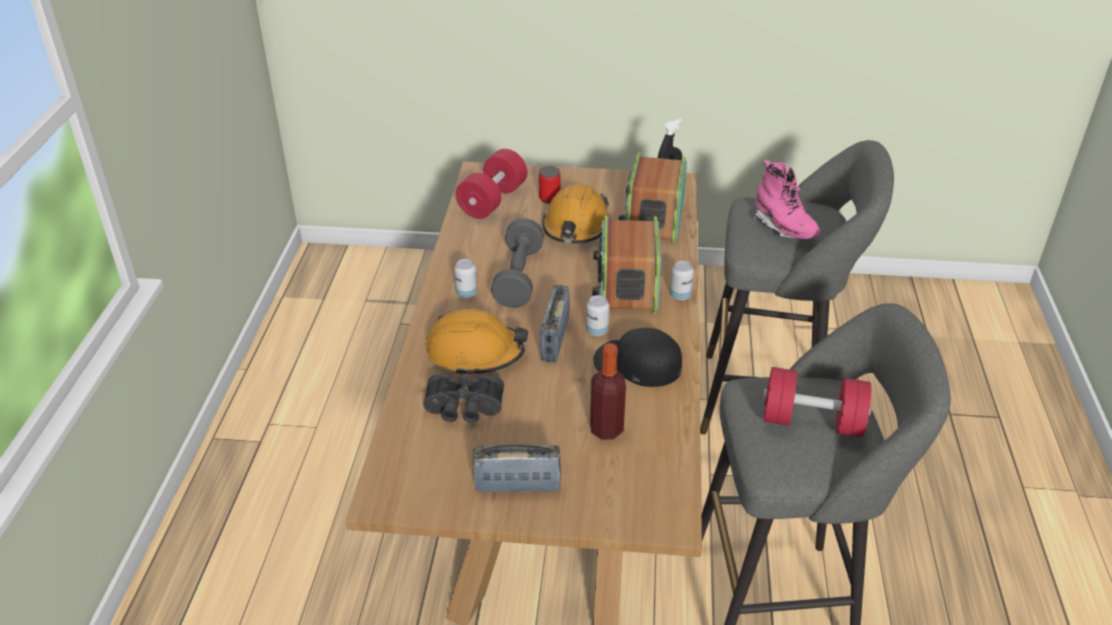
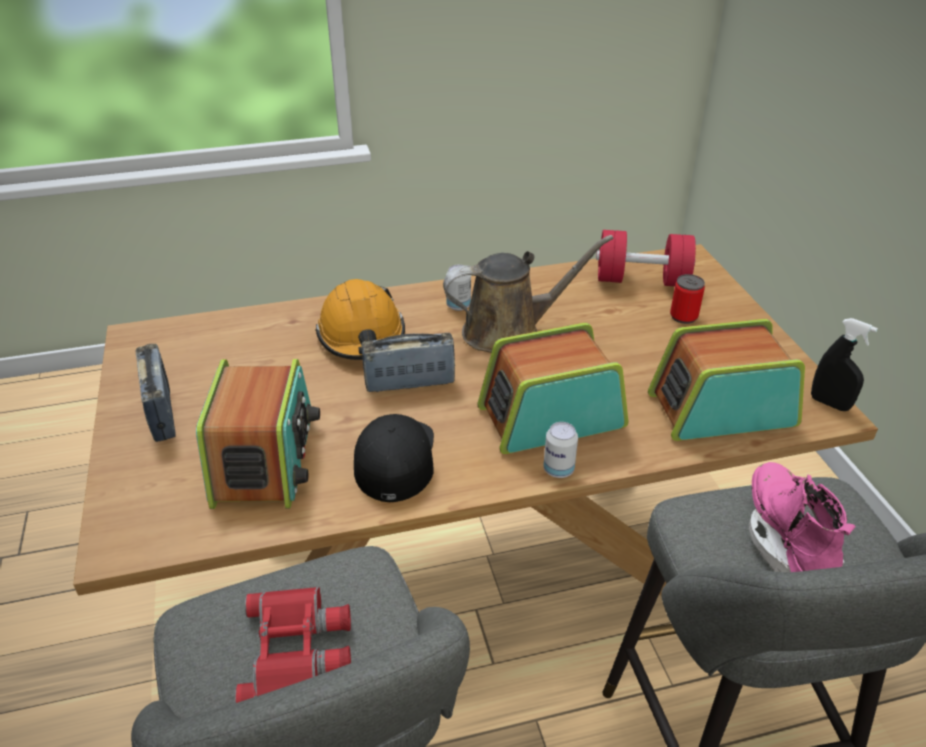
camera: 70 degrees right, 0 degrees up
(463, 409) = (271, 350): black binoculars -> none
(518, 277) = (509, 332): grey dumbbell -> brown watering can
(576, 227) = (641, 349): orange hard hat -> none
(597, 331) = (442, 411): can -> none
(606, 429) = (265, 458): bottle -> radio
(784, 228) = (787, 542): pink boot -> pink boot turned 135 degrees clockwise
(812, 422) = (299, 652): red dumbbell -> red binoculars

